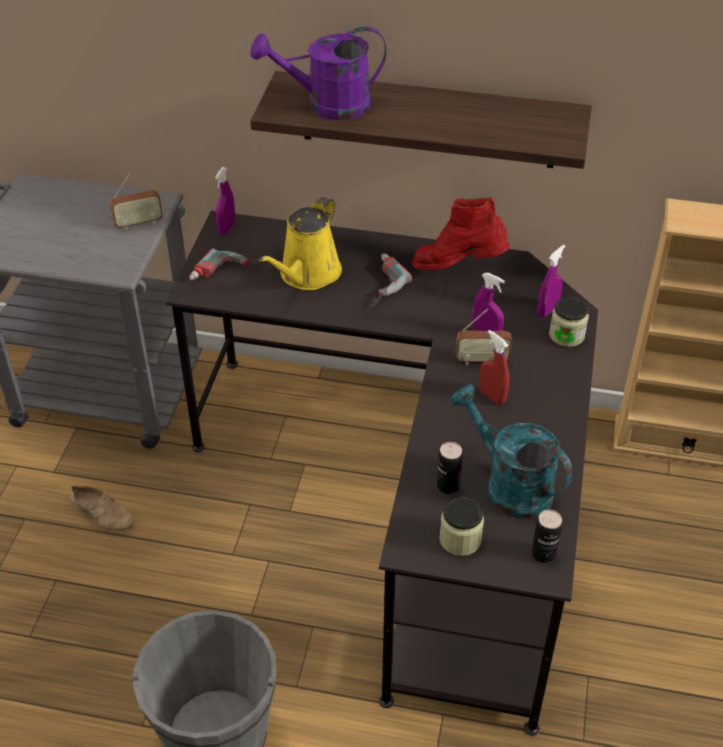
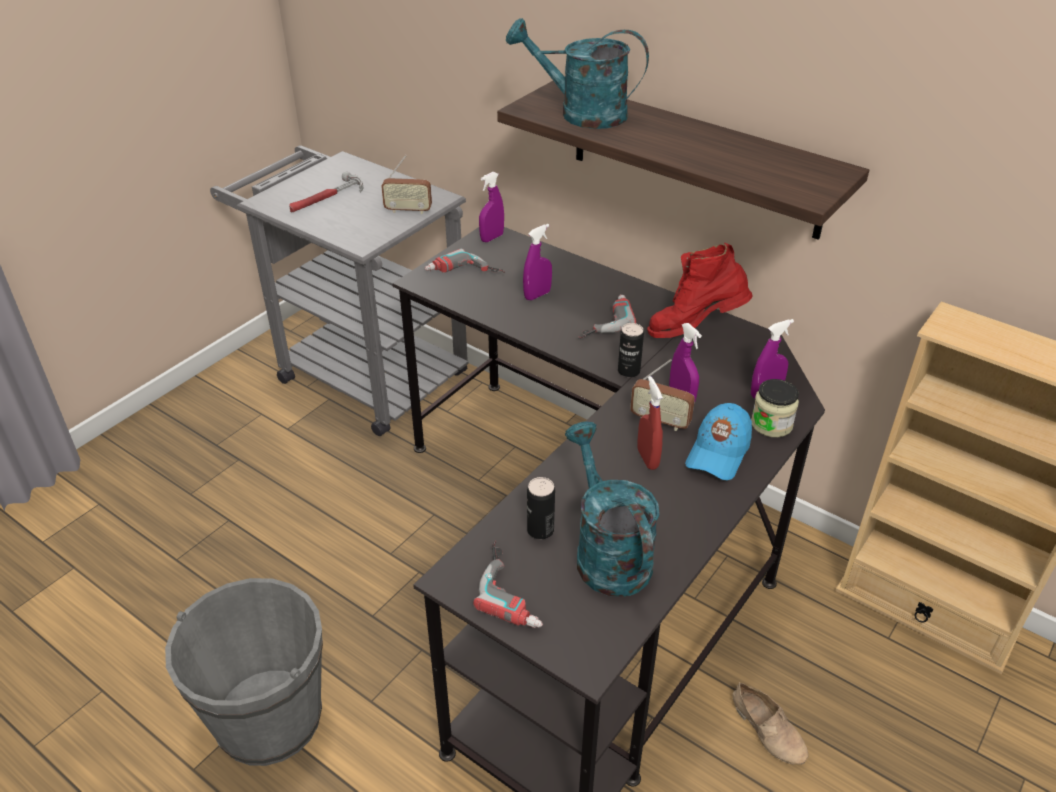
camera: 25 degrees right, 5 degrees down
(46, 232) = (326, 198): none -> hammer
(103, 512) = (304, 477): beige shoe -> beige shoe (769, 729)
(307, 275) = (537, 295): yellow watering can -> purple spray bottle
(327, 106) = (581, 114): purple watering can -> turquoise watering can
(459, 267) = (695, 328): red boot -> red boot turned 45 degrees counterclockwise
(460, 539) = (515, 589): jar -> power drill
(541, 373) = (718, 453): none -> blue cap
(543, 554) = (597, 639): can -> can (628, 371)

